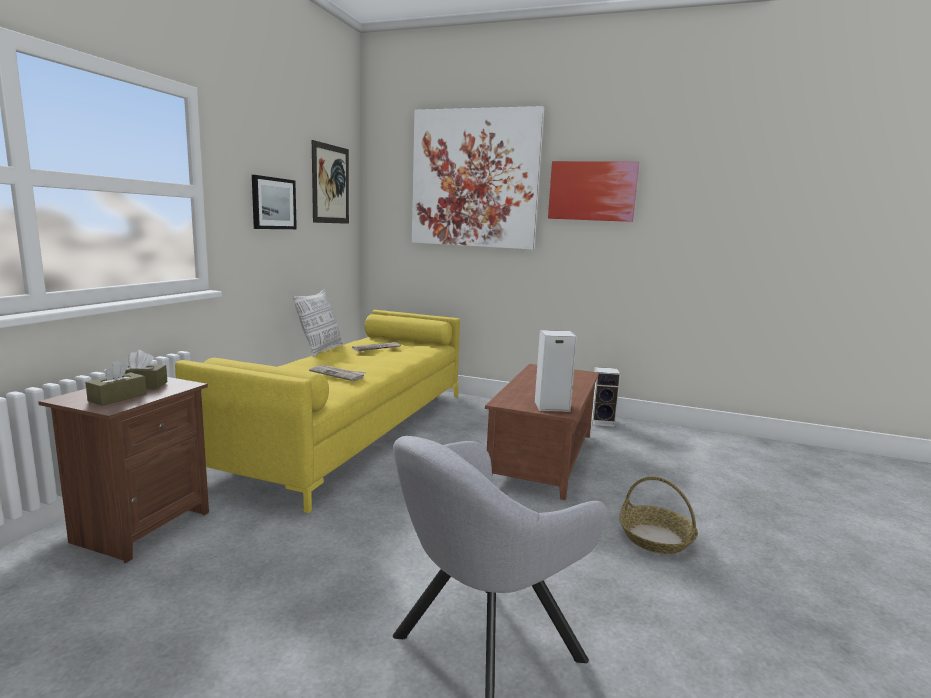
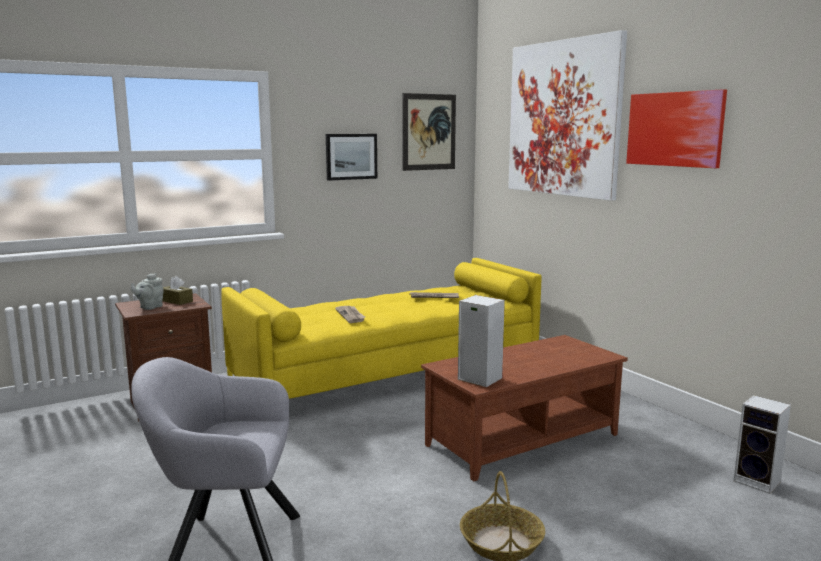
camera: 40 degrees right, 0 degrees up
(117, 397) = (149, 307): brown tissue box -> grey teapot
(320, 349) = (388, 292): pillow -> none
(603, 422) = (666, 425): speaker -> speaker (759, 482)

